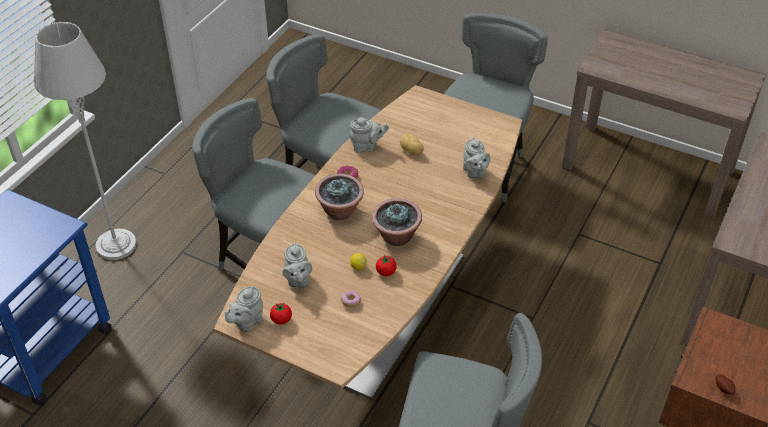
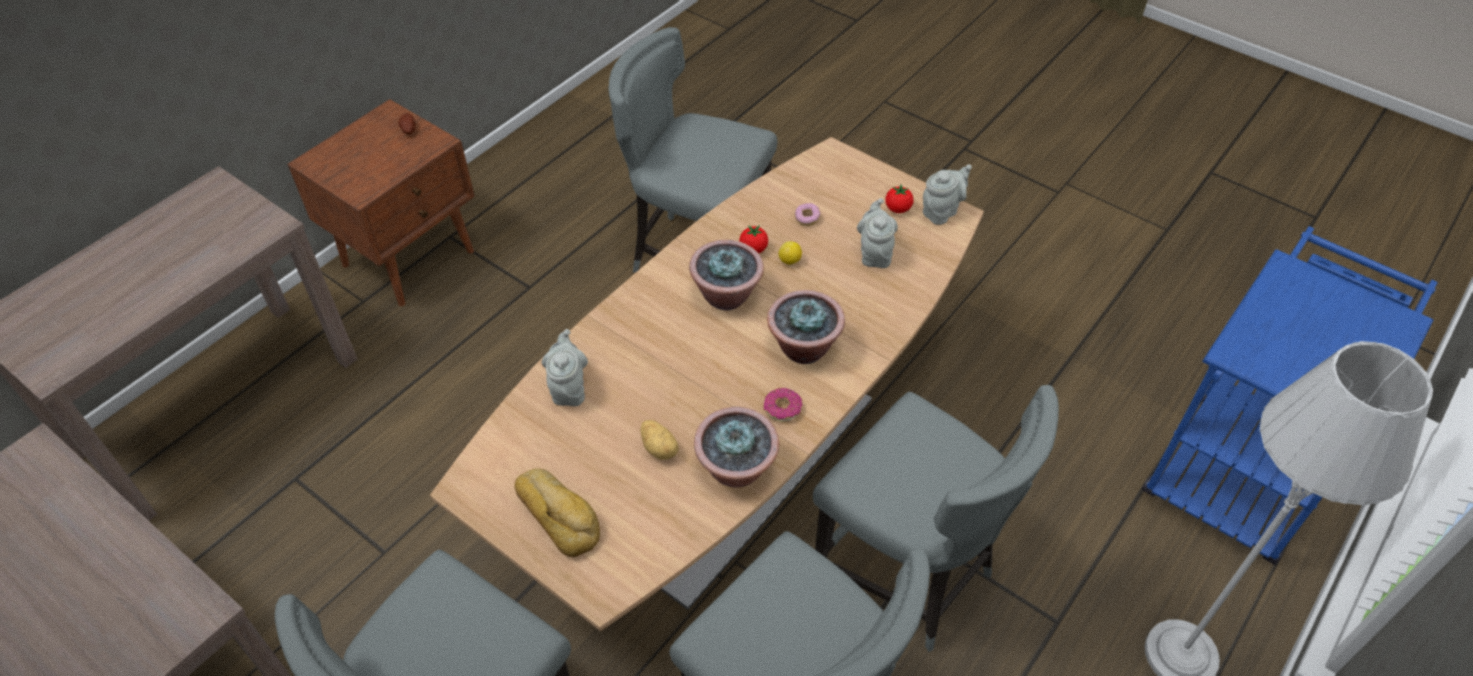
camera: 170 degrees left, 5 degrees up
(367, 147) = (736, 470): grey teapot -> potted plant
(452, 119) = (559, 514): none -> bread

